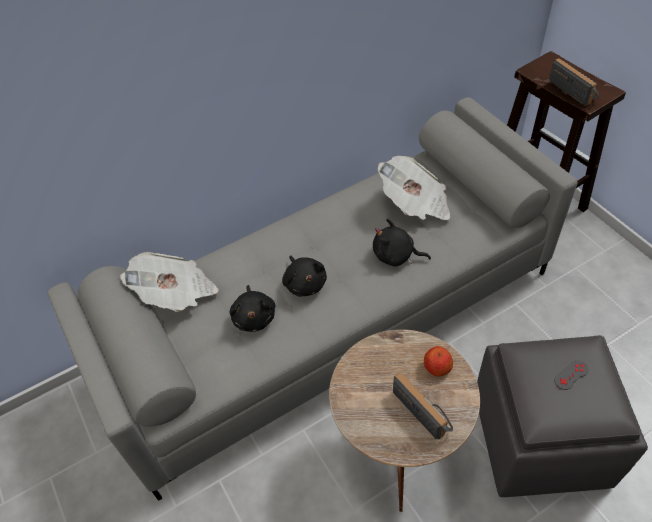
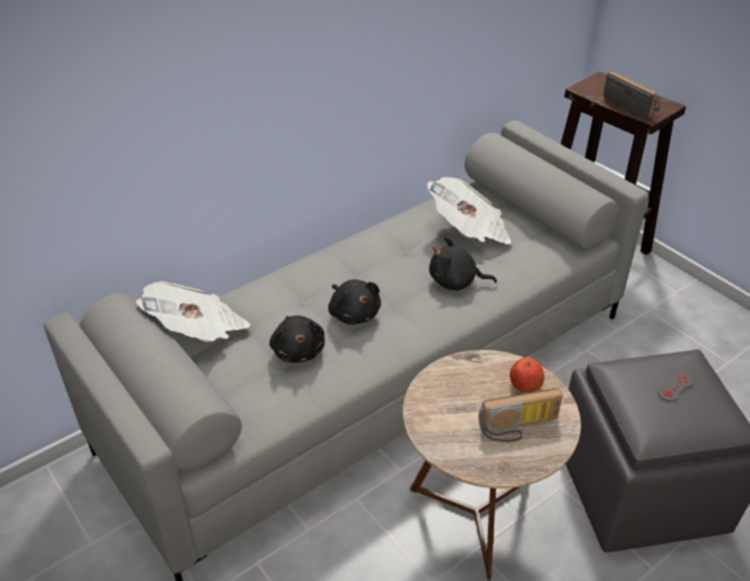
camera: 10 degrees left, 10 degrees down
(424, 410) = (518, 428): radio -> radio turned 120 degrees clockwise

